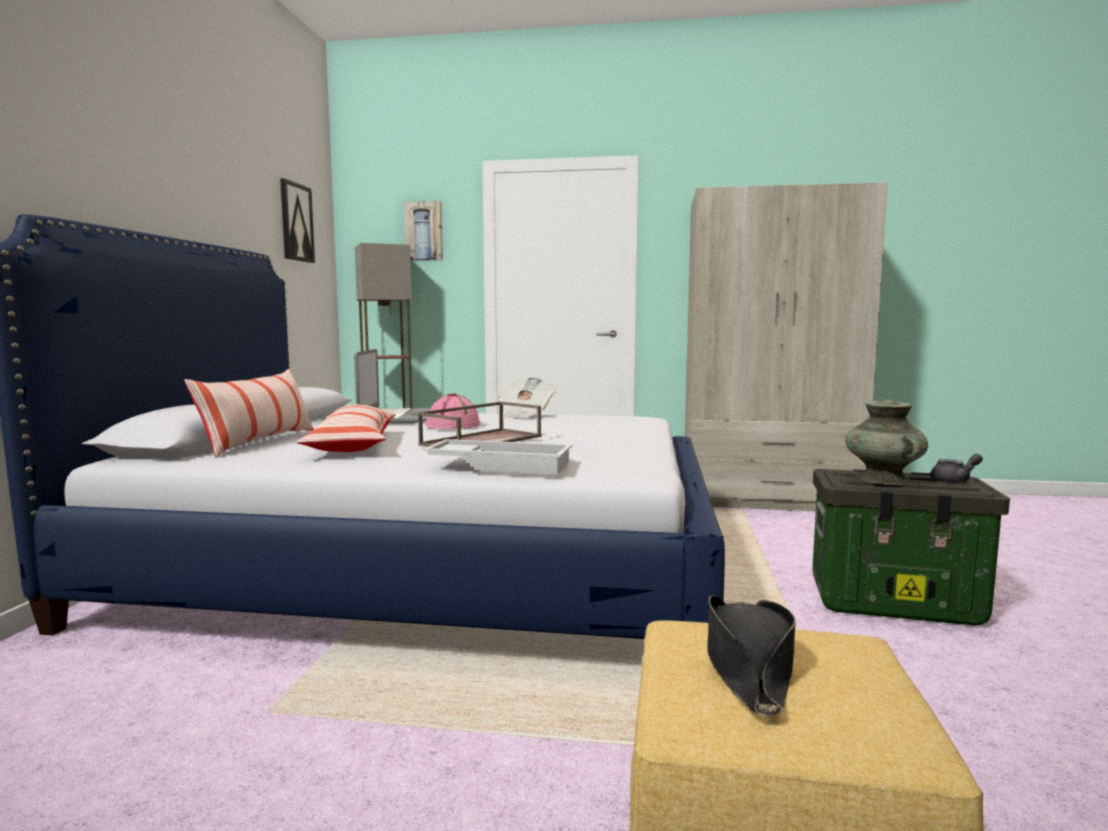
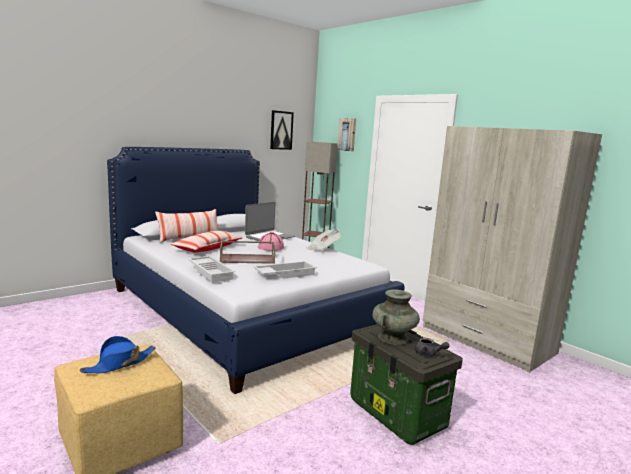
camera: 40 degrees right, 5 degrees up
(601, 443) = (285, 274): none -> white tray
(748, 665) = (119, 364): black hat -> blue hat

